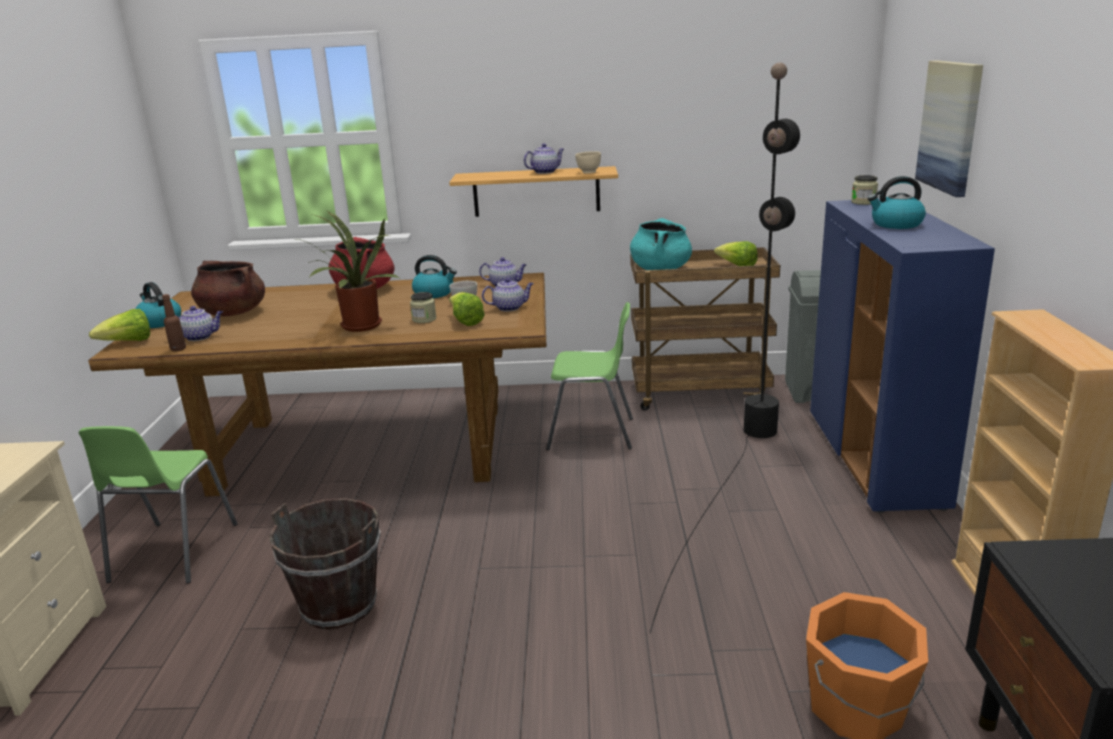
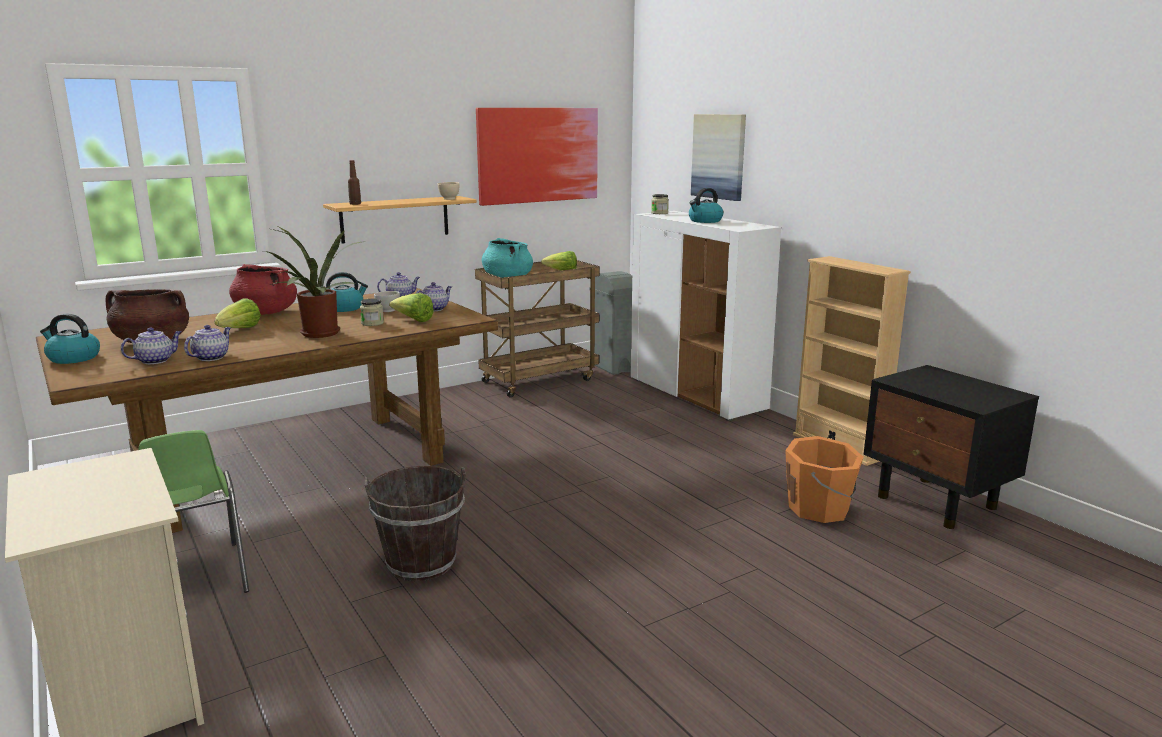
camera: 35 degrees left, 5 degrees down
(128, 343) = (73, 375): lettuce -> lettuce (239, 330)
(178, 349) = (151, 371): brown bottle -> brown bottle (355, 204)
(545, 172) = (409, 200): teapot -> teapot (211, 357)
(592, 434) = (488, 418): green chair -> none
(726, 115) = (538, 155): none -> picture
(733, 473) = (619, 419): black floor lamp -> none
(875, 459) = (697, 395): blue cabinet -> white cabinet

